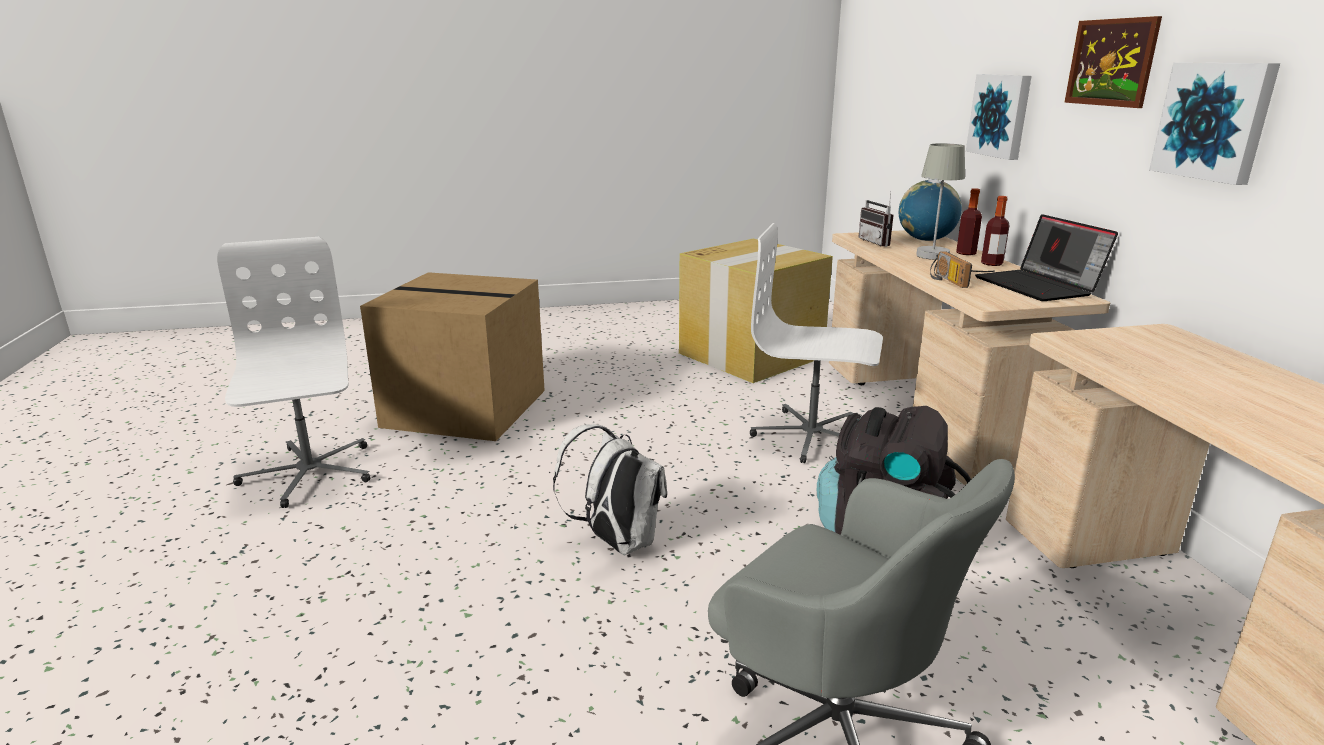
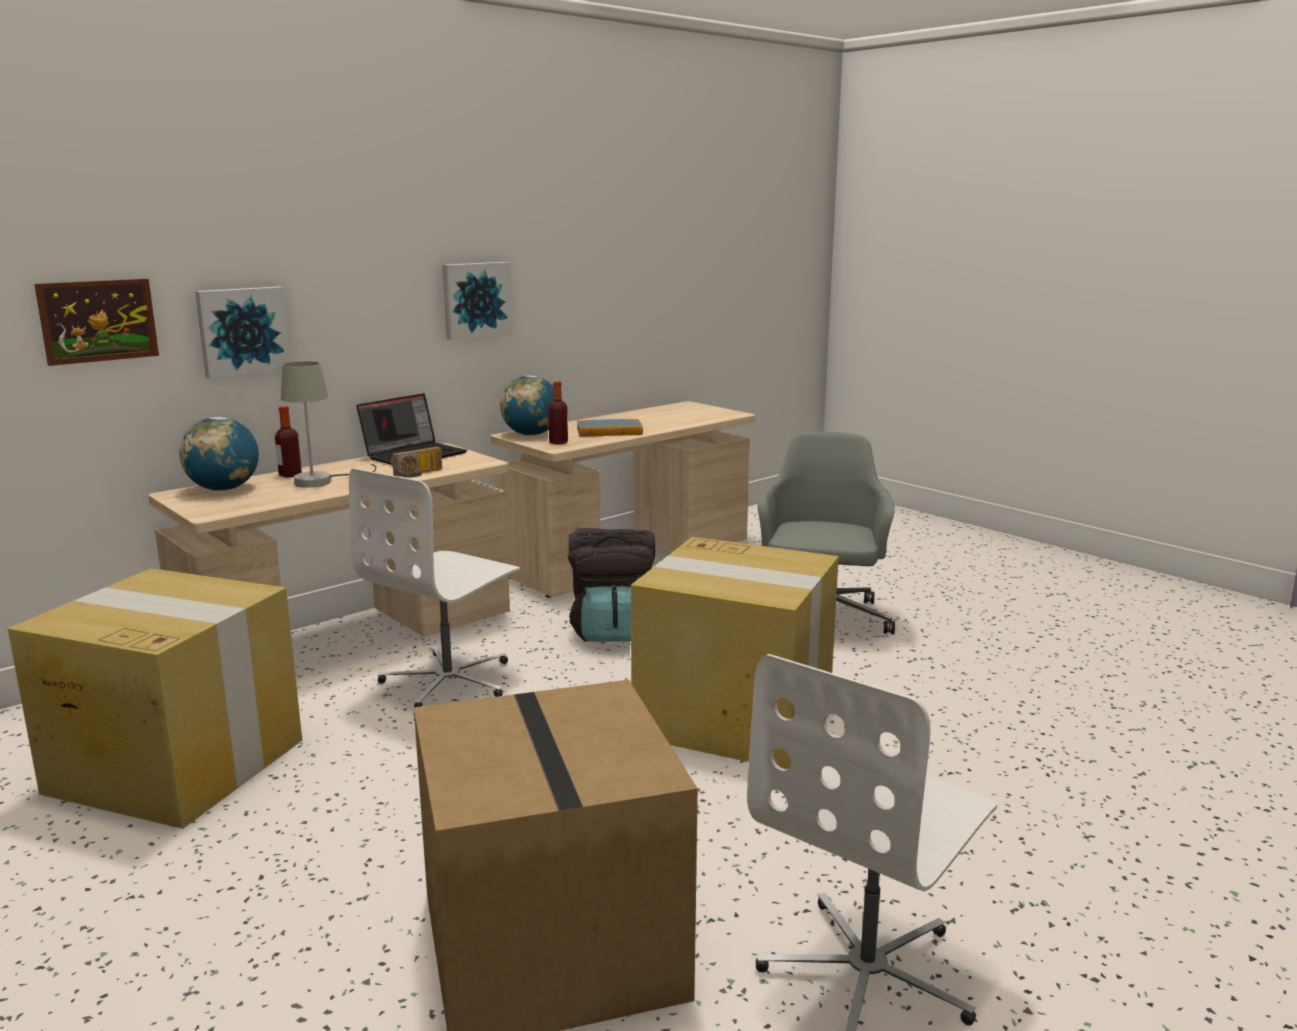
camera: 120 degrees left, 5 degrees down
(616, 542) = (737, 717): white backpack -> cardboard box
(811, 436) = (449, 681): white office chair -> white office chair turned 45 degrees clockwise
(878, 242) = (250, 502): radio -> none
(991, 263) = (335, 467): bottle -> bottle (558, 442)
(1111, 62) = (376, 268): picture -> picture (98, 321)
(1167, 340) = (531, 434): none -> globe
(1200, 385) = (609, 431): none -> book

